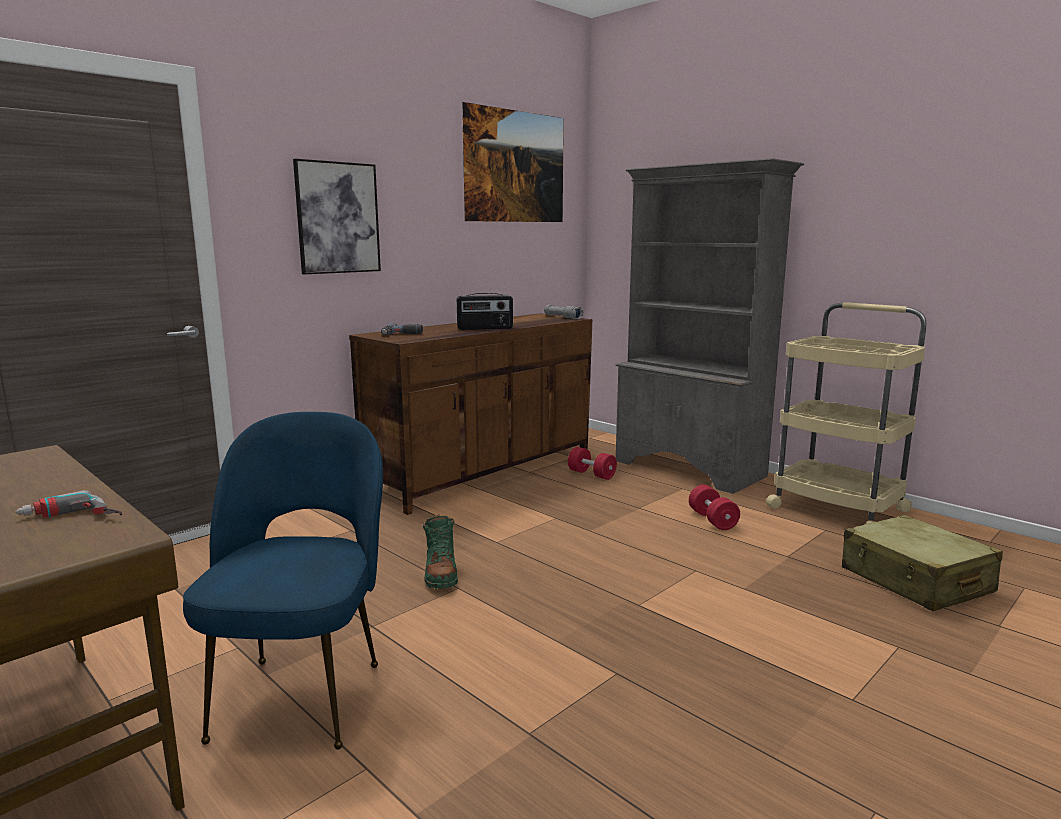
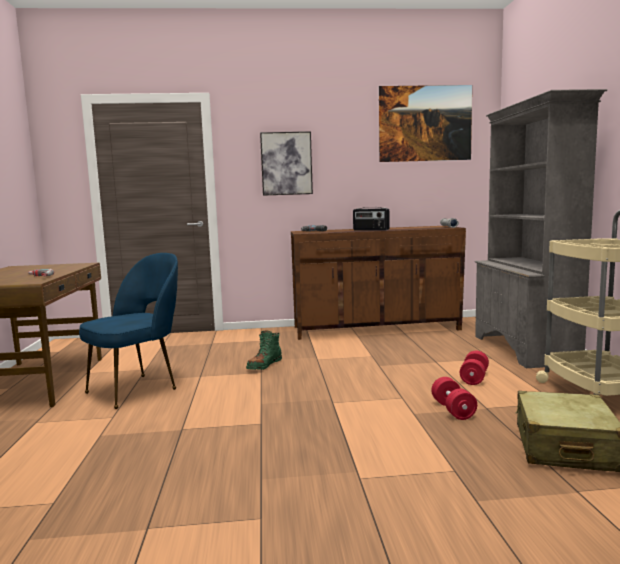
camera: 40 degrees right, 5 degrees down
(591, 474) = (441, 340): red dumbbell -> red dumbbell (453, 410)

